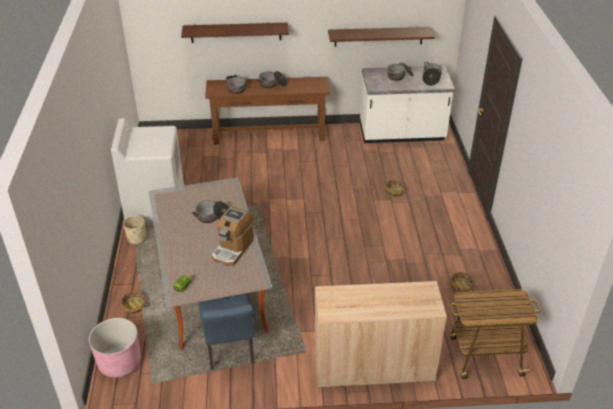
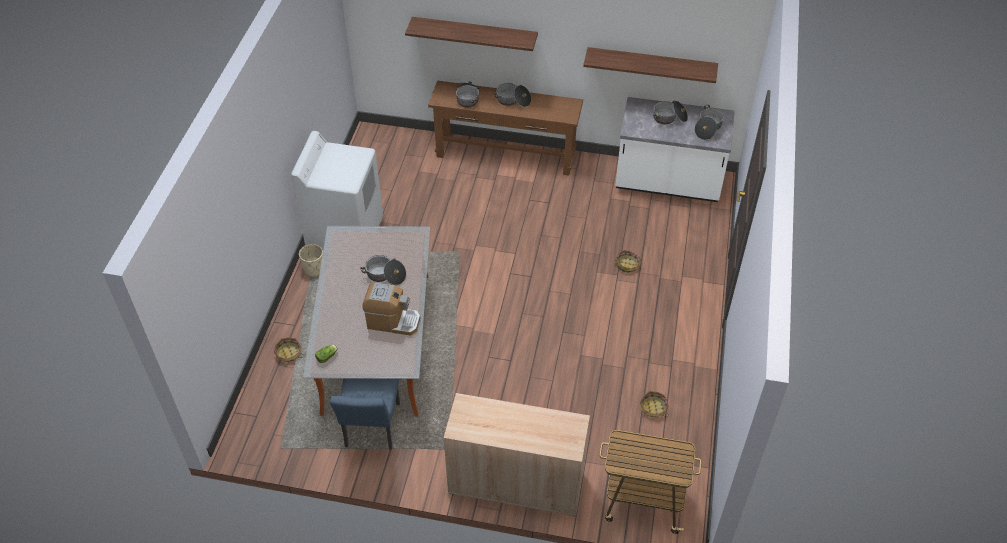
camera: 15 degrees right, 10 degrees up
(119, 363) = (256, 417): pink planter -> none
(232, 249) = (393, 321): coffee machine -> coffee machine turned 120 degrees counterclockwise

